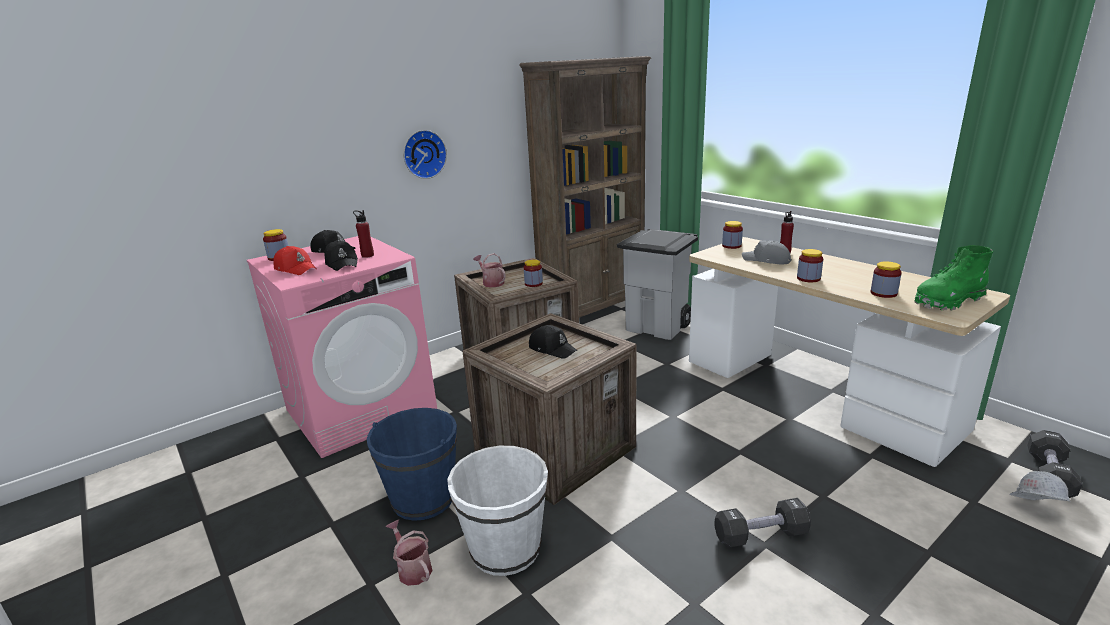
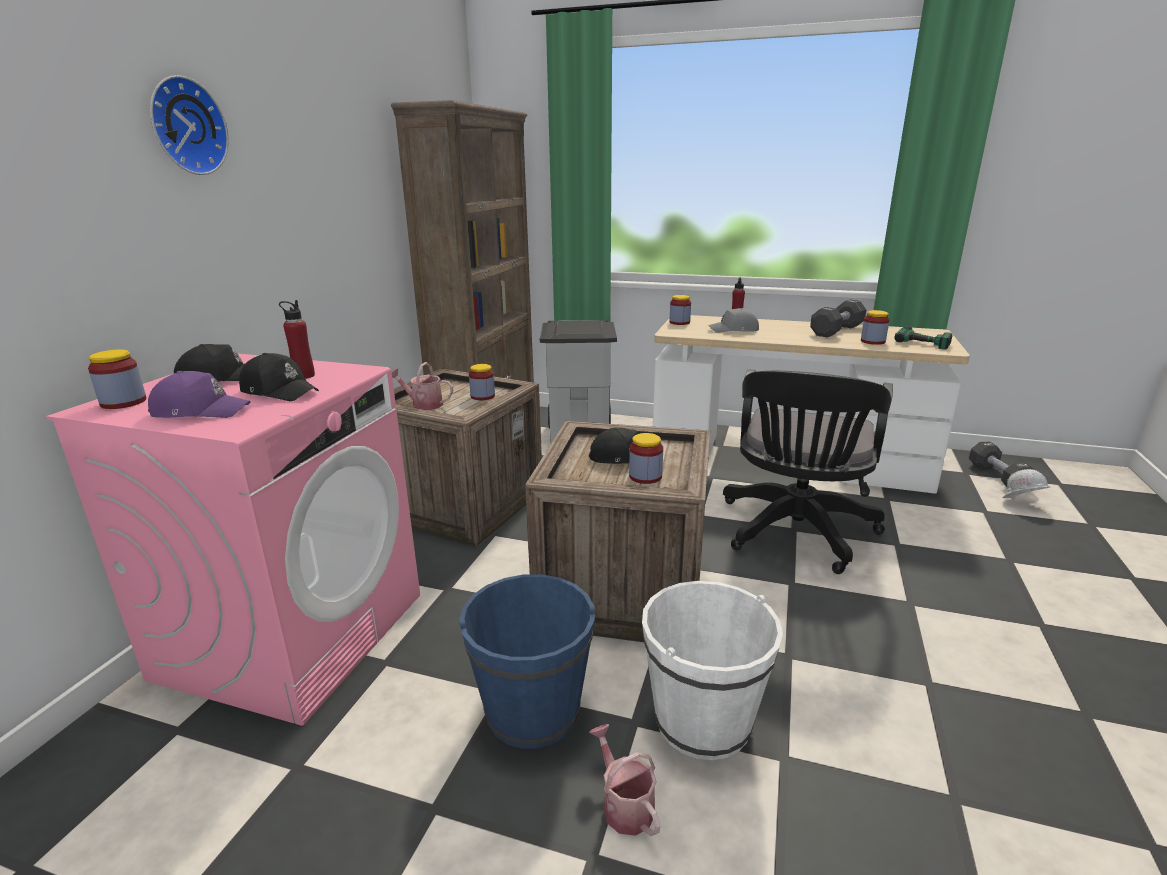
camera: 35 degrees left, 0 degrees up
(296, 269) = (200, 411): red cap -> purple cap
(412, 568) = (624, 804): watering can -> watering can turned 45 degrees clockwise
(423, 154) = (294, 224): wall clock -> wall clock (185, 126)
(736, 455) = (795, 533): none -> black office chair
(760, 535) = (898, 596): black dumbbell -> black dumbbell (836, 331)
(808, 278) = (797, 339): jar -> jar (645, 476)
(948, 301) = (923, 340): green boot -> power drill

